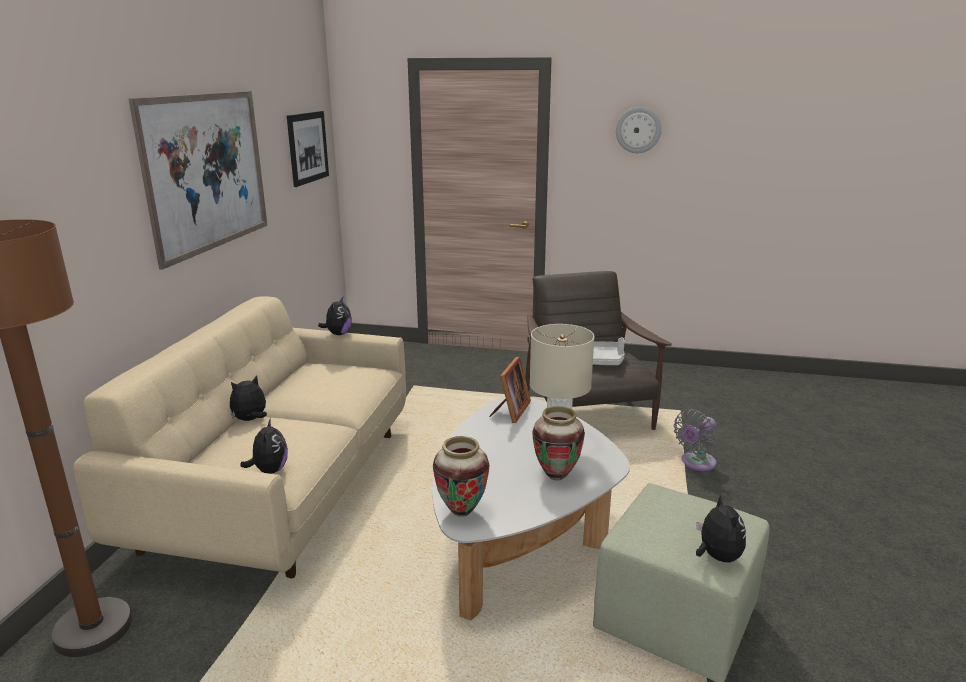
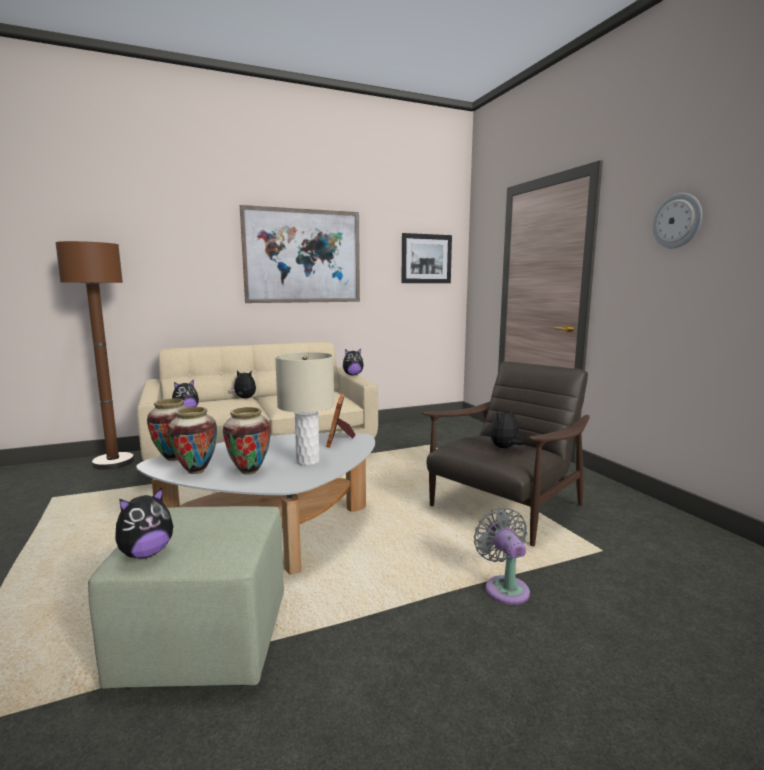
camera: 55 degrees right, 10 degrees down
(510, 411) = (340, 440): picture frame -> picture frame turned 105 degrees clockwise
(524, 504) = (196, 471): none -> vase
(605, 359) = (505, 448): grey tray -> plush toy
(696, 463) = (504, 587): grey fan -> grey fan turned 60 degrees clockwise

